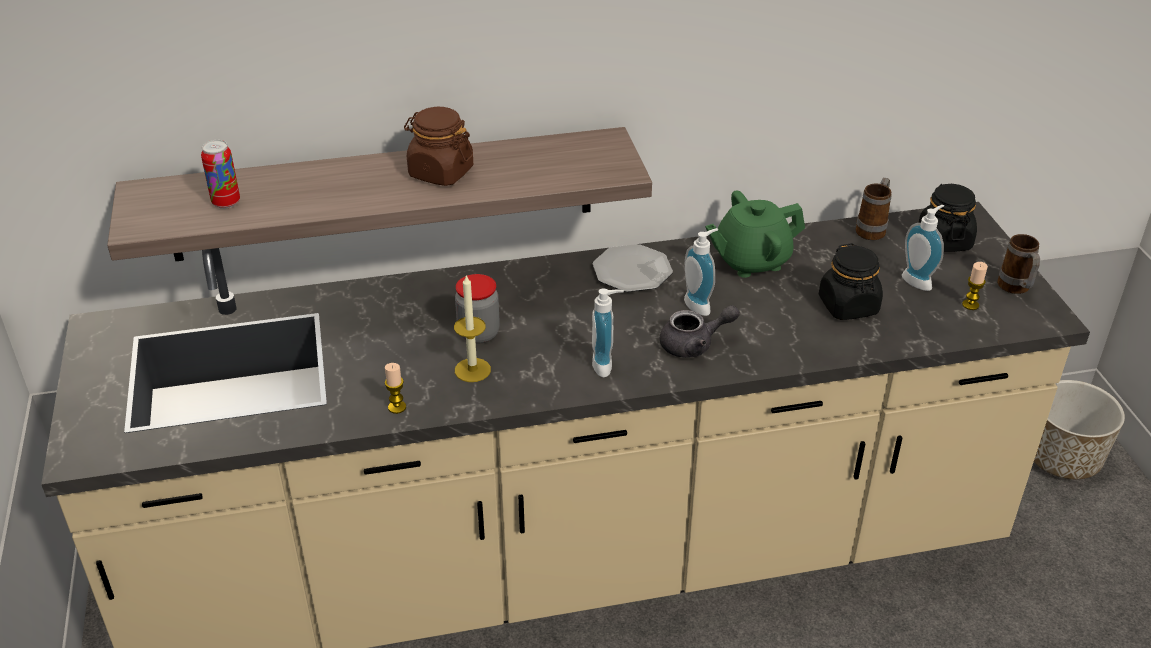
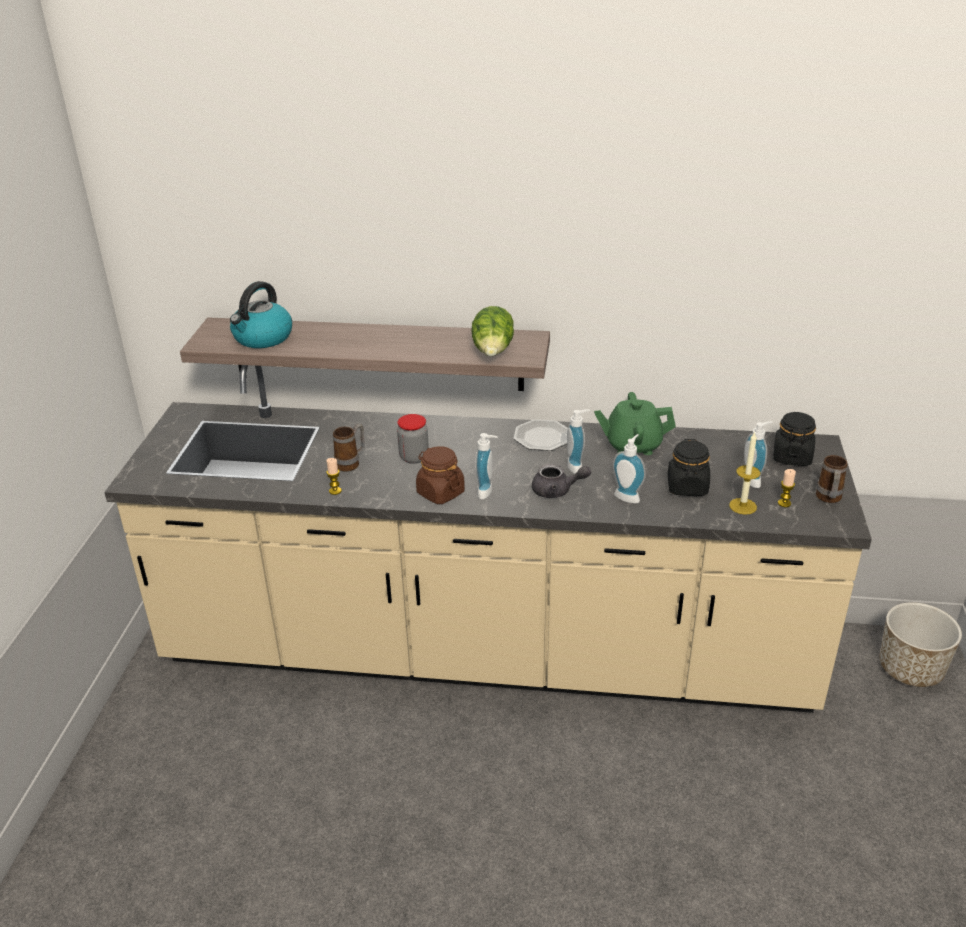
camera: 20 degrees right, 5 degrees down
(226, 202) = (262, 338): can -> kettle
(440, 172) = (406, 340): brown jar -> brown jar (440, 493)
(472, 370) = (396, 478): candle -> candle (743, 506)
(571, 169) = (493, 351): none -> lettuce
(785, 333) = (628, 496): none -> soap dispenser
(873, 229) = (740, 440): mug -> mug (351, 463)

